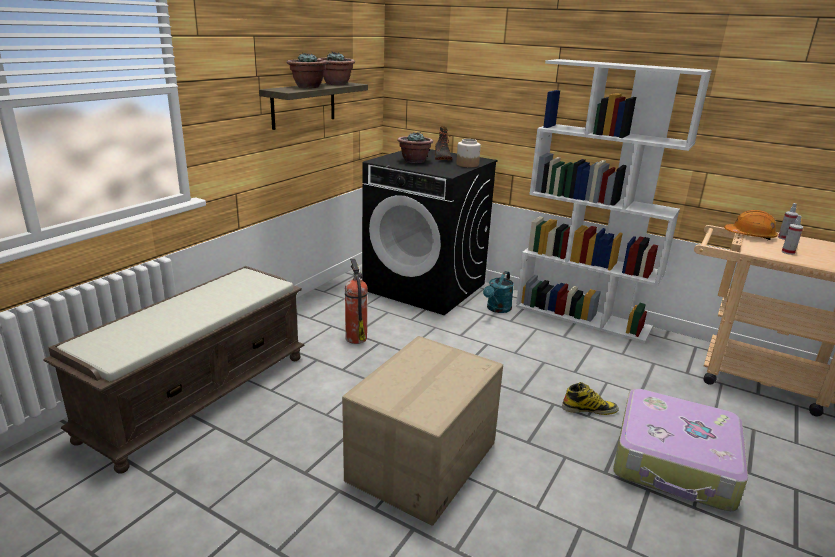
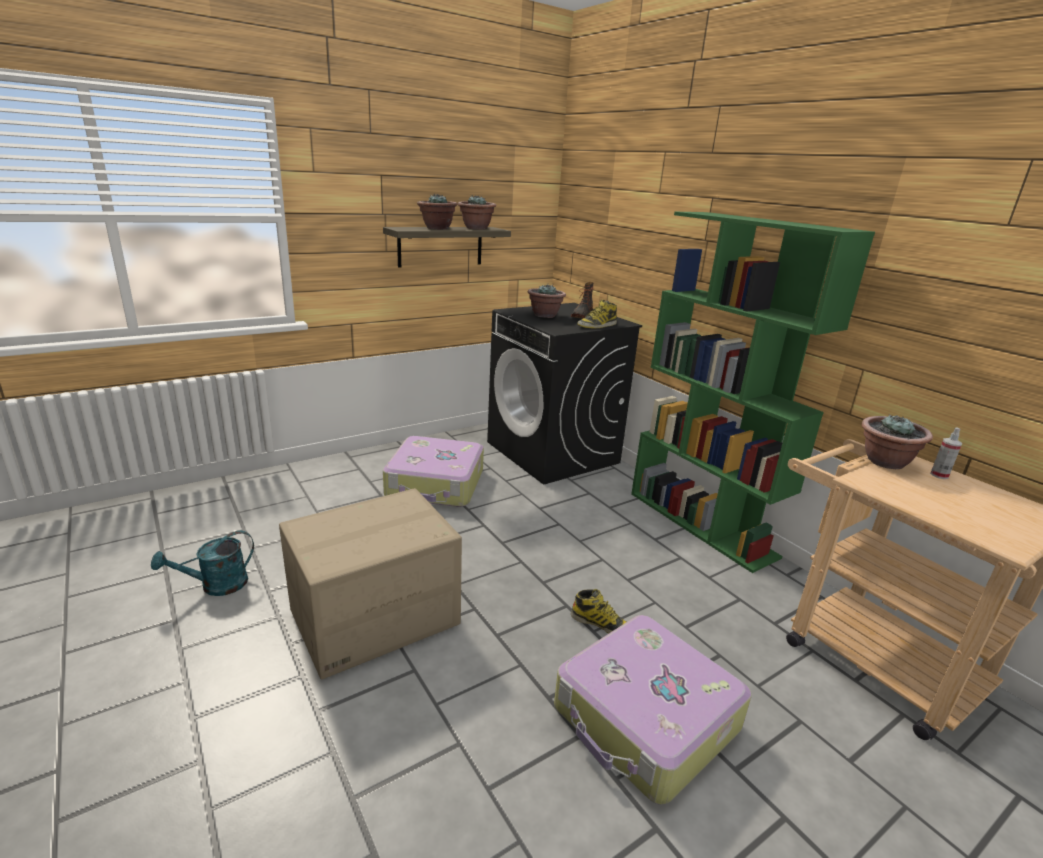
camera: 25 degrees right, 0 degrees up
(199, 394) = (260, 498): brown bench -> none
(356, 337) = (436, 484): fire extinguisher -> suitcase
(467, 164) = (597, 325): jar -> boot
(497, 309) = (607, 492): turquoise watering can -> turquoise watering can (216, 586)
(583, 317) = (701, 524): white bookcase -> green bookcase
(750, 236) = (885, 462): orange hard hat -> potted plant
(788, 252) = (913, 493): spray bottle -> none

